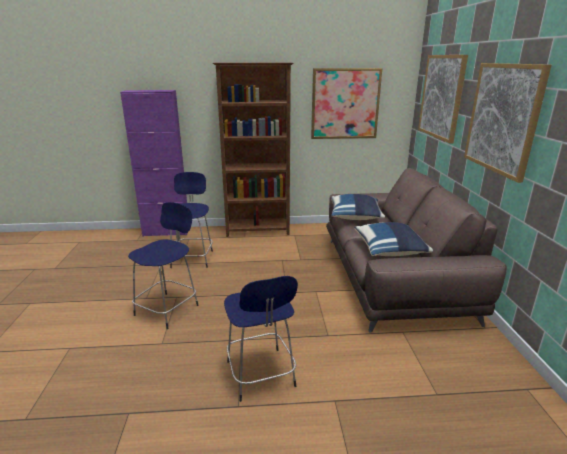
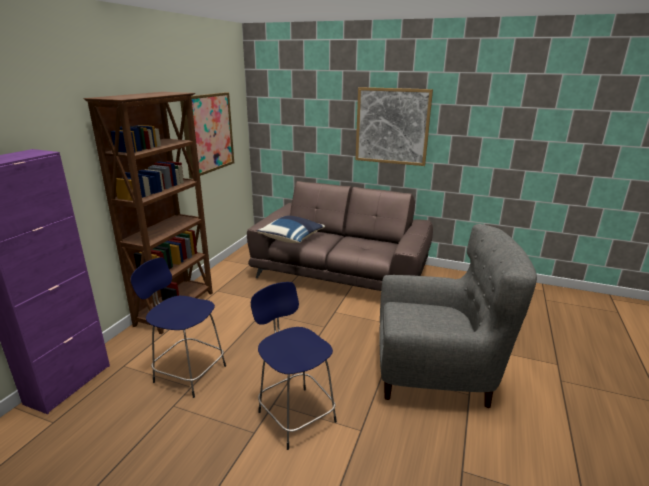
camera: 65 degrees left, 0 degrees up
(261, 375) = (436, 373): blue stool -> grey armchair
(390, 251) = (368, 246): blue pillow -> none
(441, 97) = (300, 115): picture -> none

